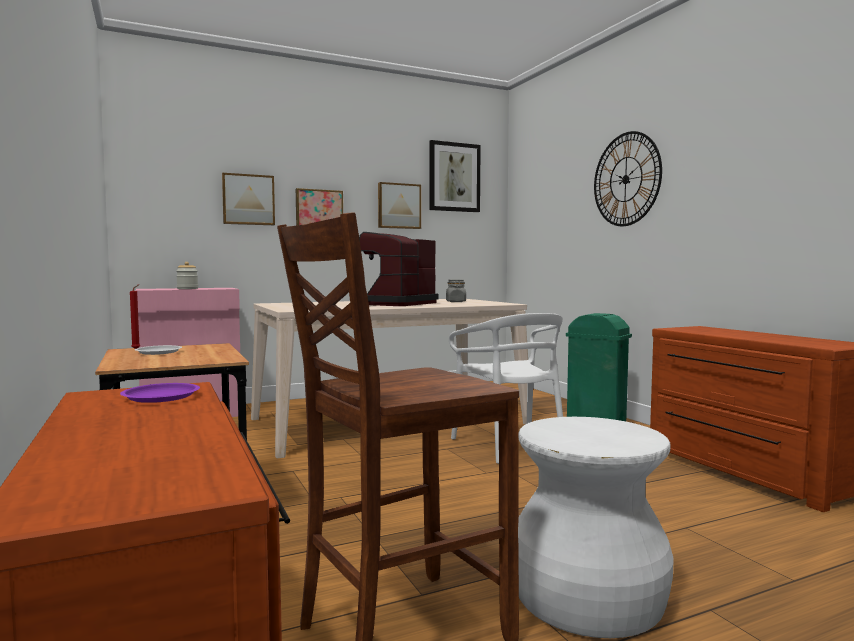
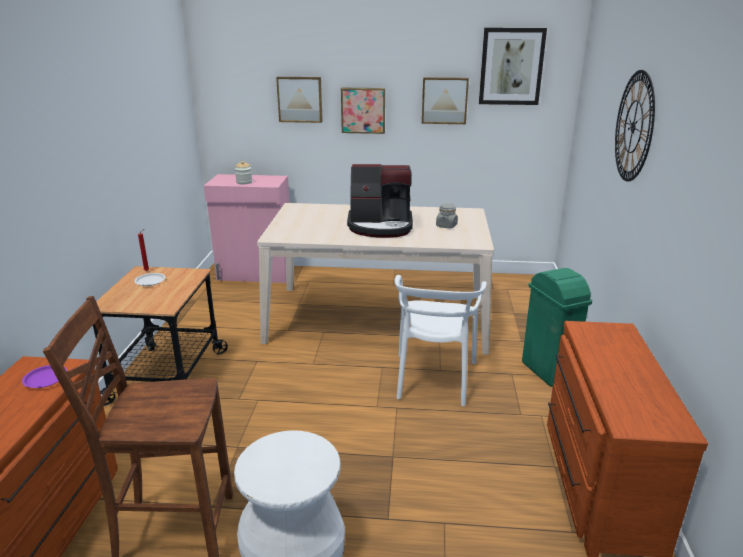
camera: 30 degrees right, 20 degrees up
(395, 304) = (381, 226): coffee machine -> coffee machine turned 150 degrees counterclockwise

